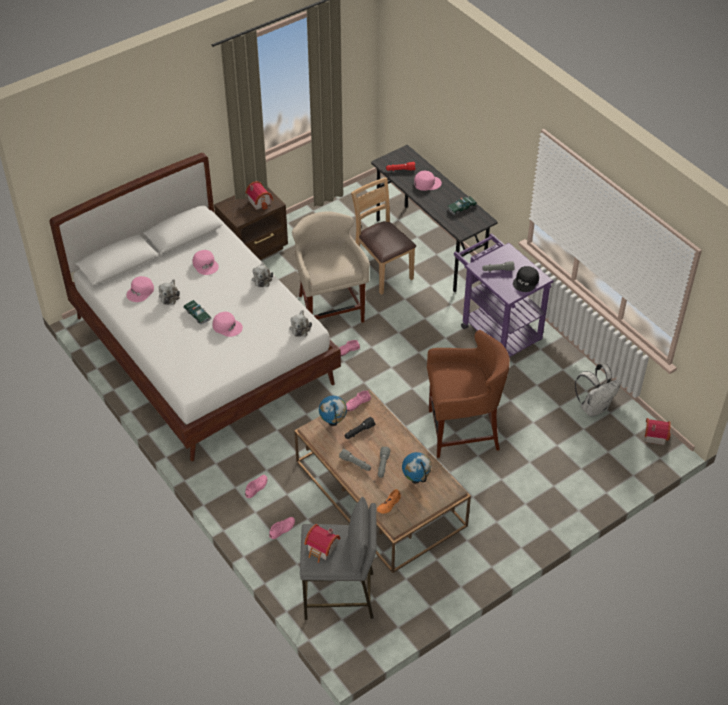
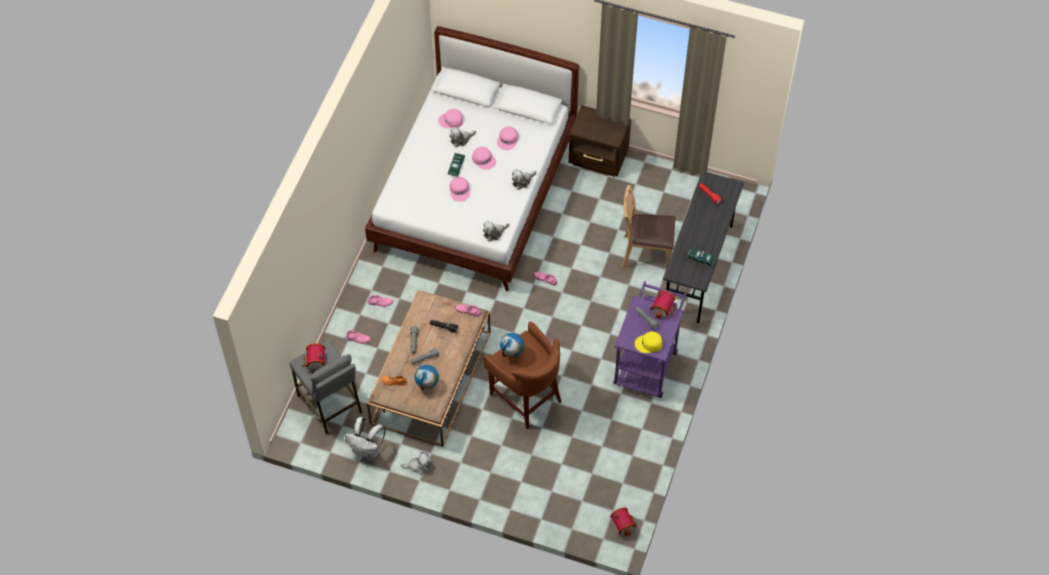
camera: 55 degrees right, 10 degrees up
(260, 201) = (609, 130): toy house -> toy house (663, 309)
(329, 310) = (576, 244): beige stool -> none
(333, 422) = (439, 307): globe -> globe (512, 354)
(382, 271) = (645, 253): brown chair -> brown chair turned 105 degrees counterclockwise
(427, 183) = (709, 220): pink cap -> pink cap (484, 159)
(474, 558) = (418, 466): none -> plush toy
(526, 282) = (649, 344): black cap -> yellow cap
(594, 407) = (619, 470): white backpack -> white backpack (367, 451)

